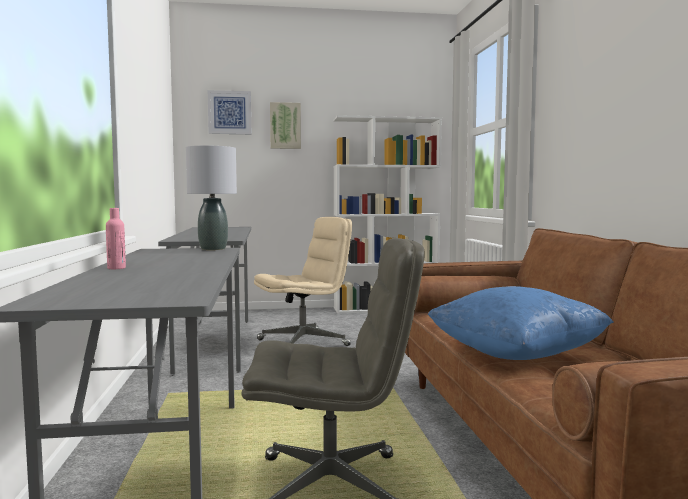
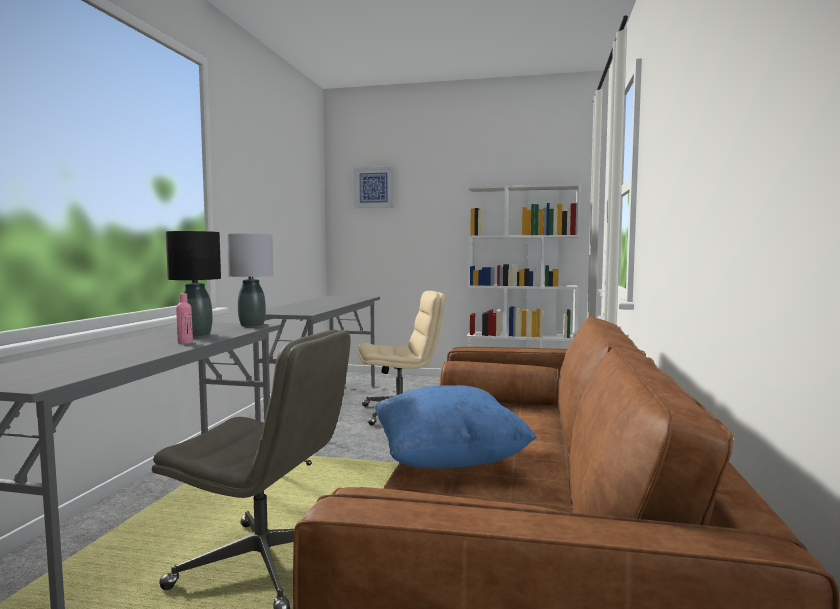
camera: 20 degrees right, 0 degrees up
(116, 268) = (110, 345): pink bottle -> pink bottle (185, 342)
(184, 257) = (196, 335): none -> black table lamp
(285, 126) = (424, 198): picture -> none

